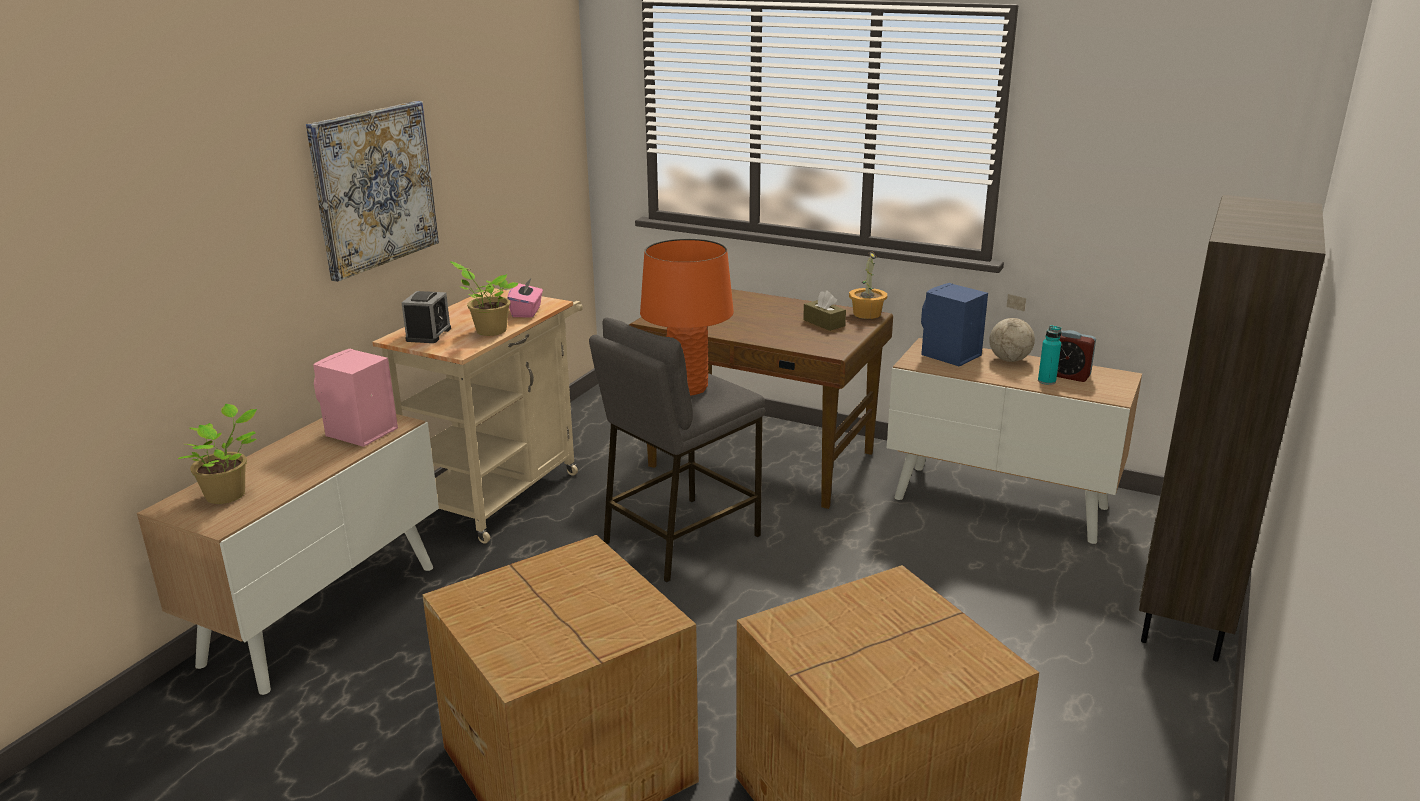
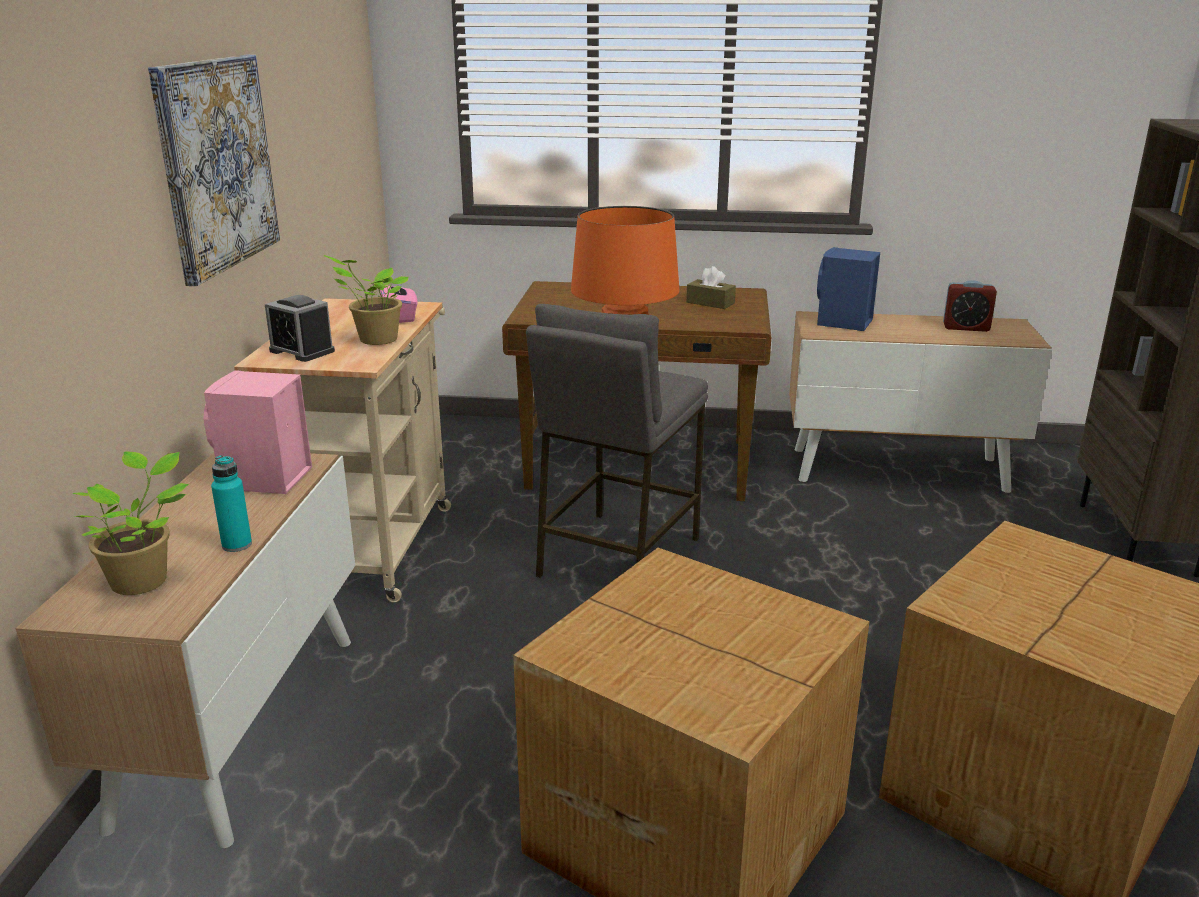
camera: 20 degrees left, 0 degrees up
(428, 334) = (302, 351): alarm clock -> alarm clock turned 135 degrees clockwise
(866, 314) = (742, 291): potted plant -> none
(1009, 360) = (901, 320): globe -> none
(1046, 381) = (955, 334): turquoise bottle -> turquoise bottle (237, 545)

